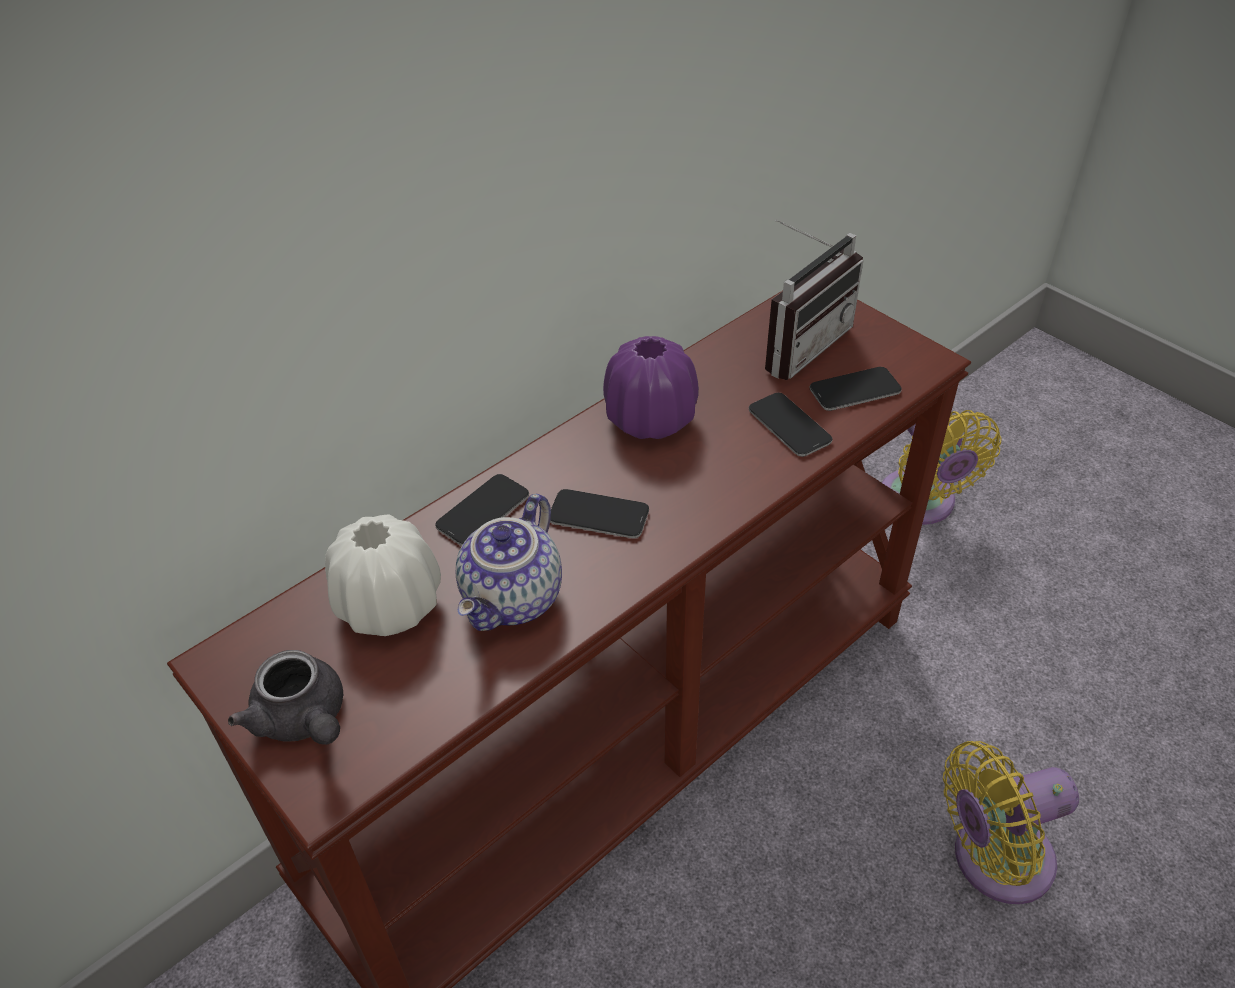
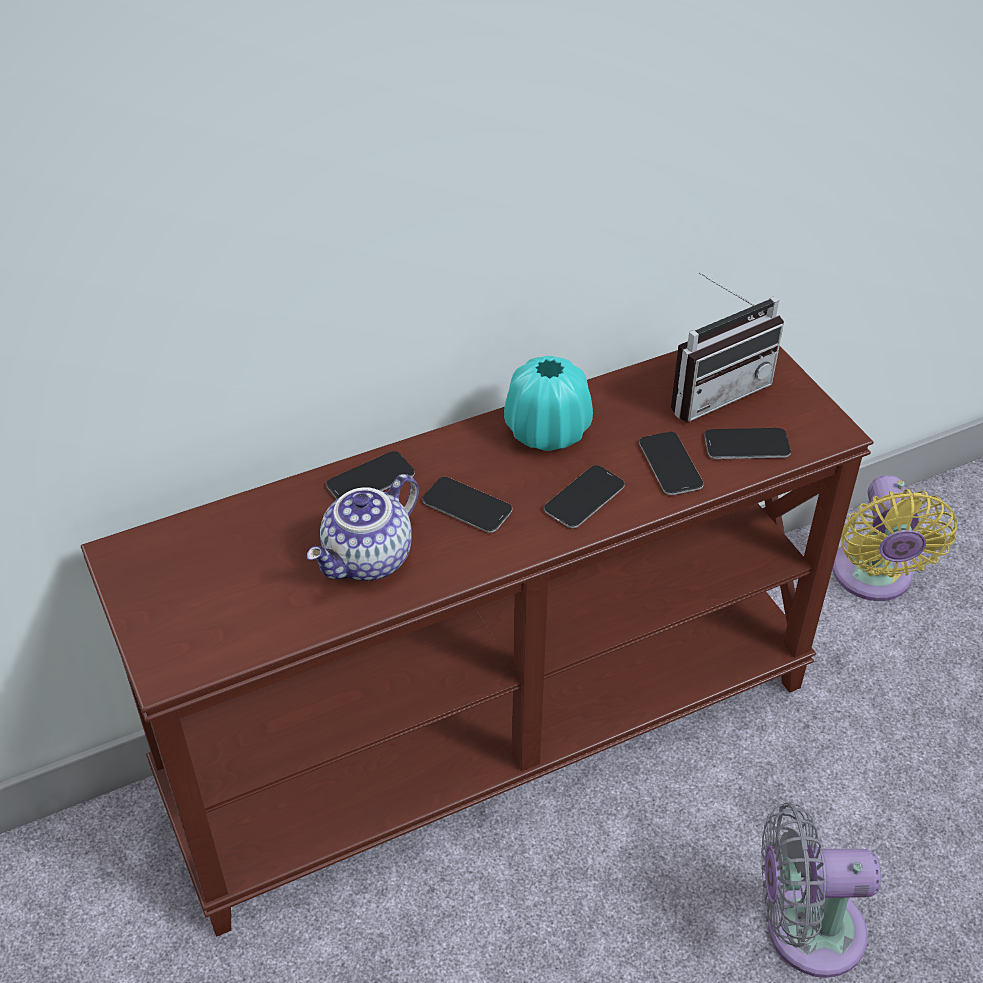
camera: 15 degrees right, 0 degrees up
(303, 720) = (170, 614): grey teapot -> none
(389, 606) = (266, 541): white vase -> none
(650, 419) = (547, 431): purple vase -> turquoise vase
(718, 479) = (584, 498): none -> phone
(993, 860) = (804, 930): yellow fan -> grey fan

